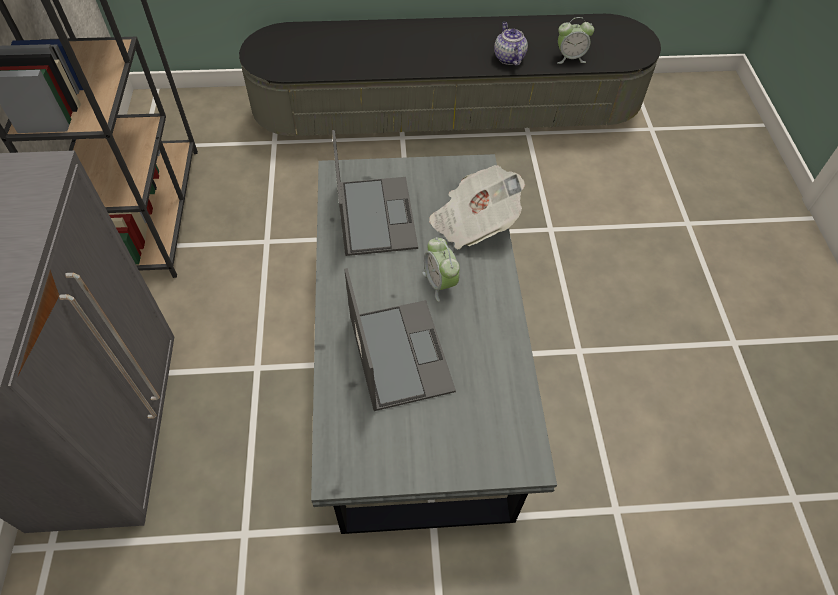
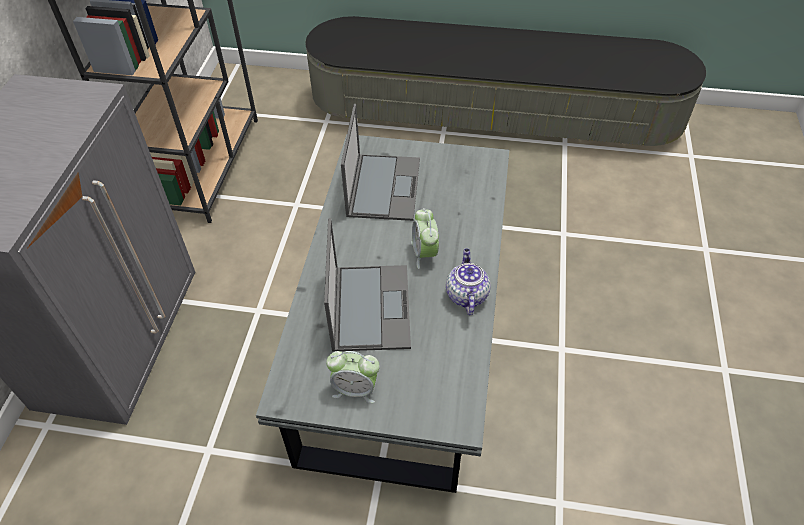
camera: 15 degrees right, 5 degrees down
(473, 222) = (471, 206): newspaper -> none
(508, 57) = (550, 68): teapot -> teapot (466, 295)
(570, 58) = (610, 75): alarm clock -> alarm clock (355, 389)

